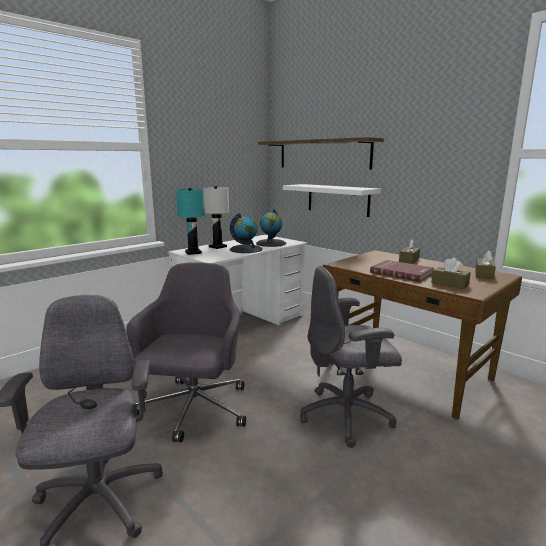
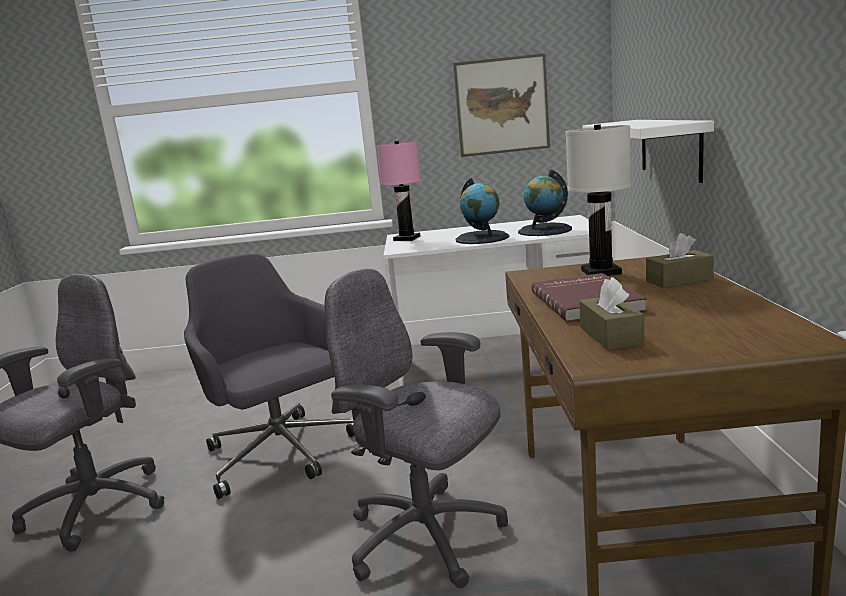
camera: 45 degrees right, 0 degrees up
(193, 252) = (407, 238): turquoise table lamp -> pink table lamp
(193, 410) = (282, 454): grey office chair -> grey office chair turned 90 degrees counterclockwise
(217, 247) = (457, 232): white table lamp -> white table lamp (600, 272)
(222, 170) = (502, 106): none -> picture
(323, 154) = (654, 58): shelf -> none
(484, 274) = (760, 330): brown tissue box -> none

